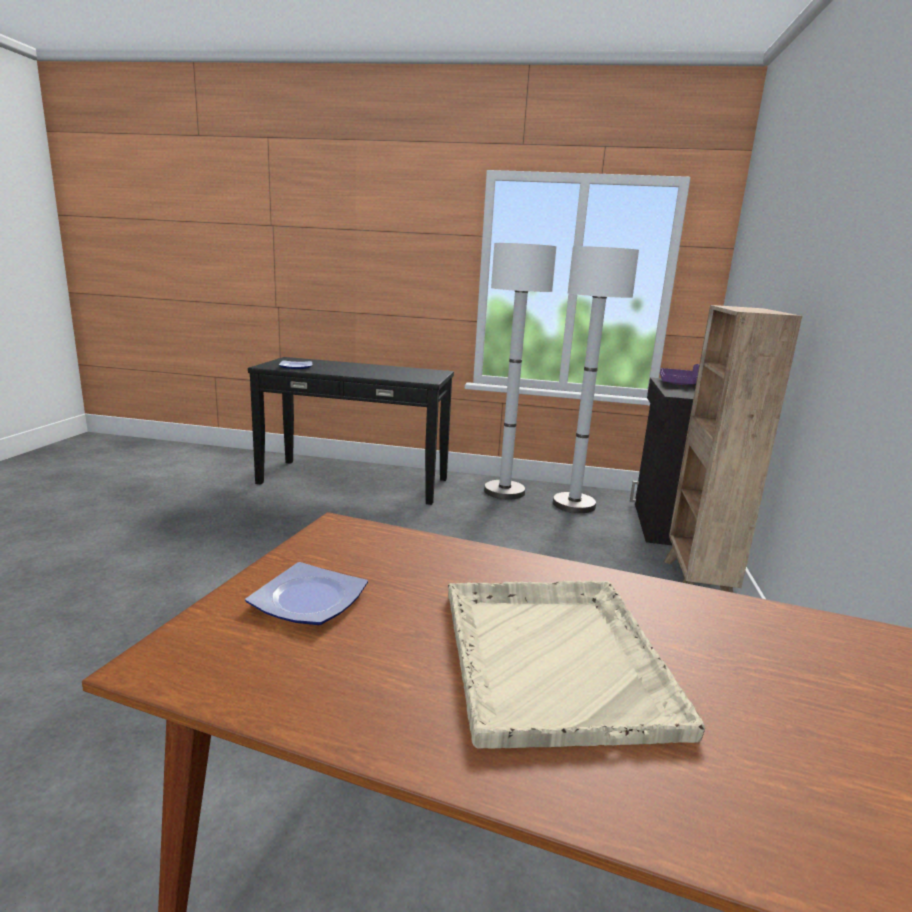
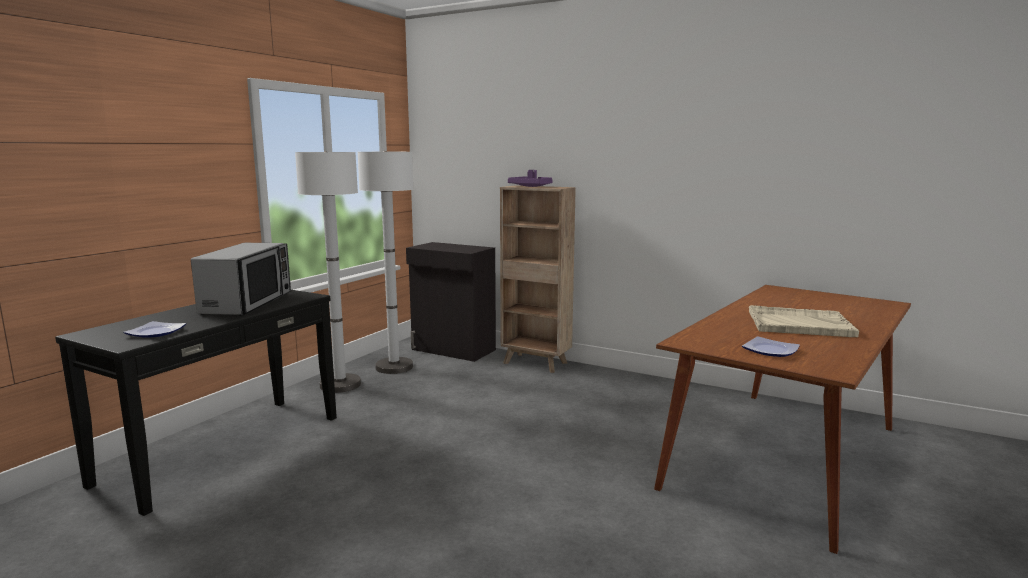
camera: 70 degrees left, 5 degrees down
(391, 372) = (248, 303): none -> microwave
(678, 383) = (434, 246): purple tray -> purple tray (531, 186)

